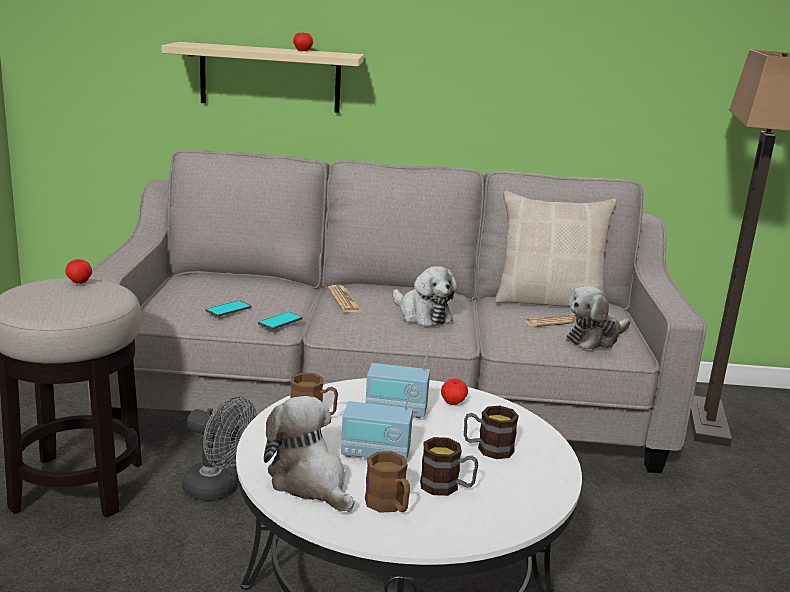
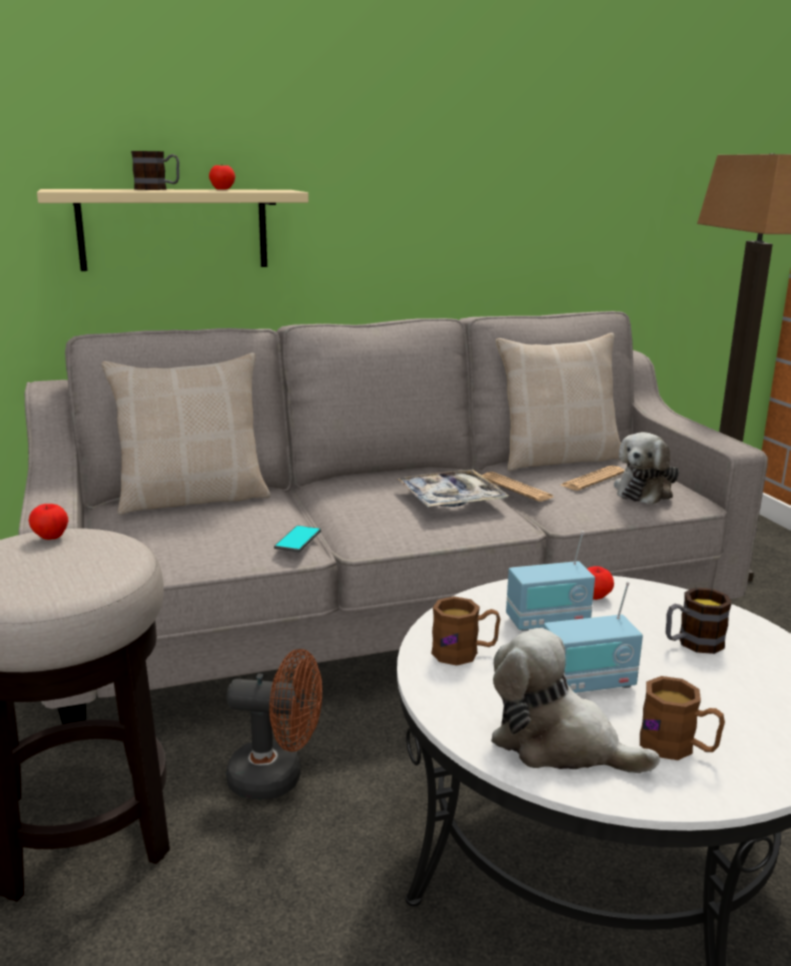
camera: 20 degrees left, 0 degrees up
(219, 489) = (277, 778): grey fan -> brown fan
(228, 309) = (220, 537): phone -> none
(237, 280) = (193, 498): none -> beige pillow
(344, 300) = (346, 498): newspaper -> newspaper (516, 488)
(422, 315) = (450, 499): plush toy -> tray
(447, 487) = (708, 703): mug -> mug (157, 189)

